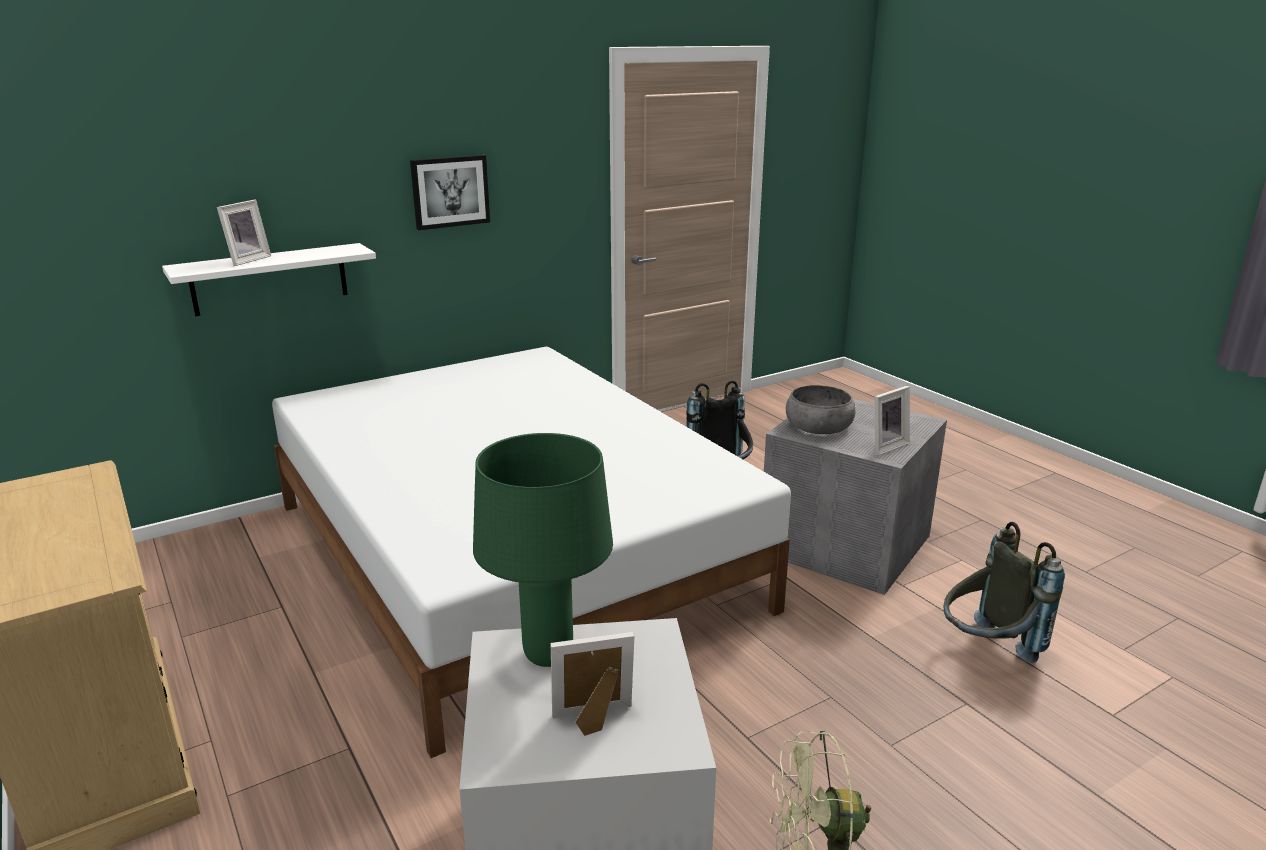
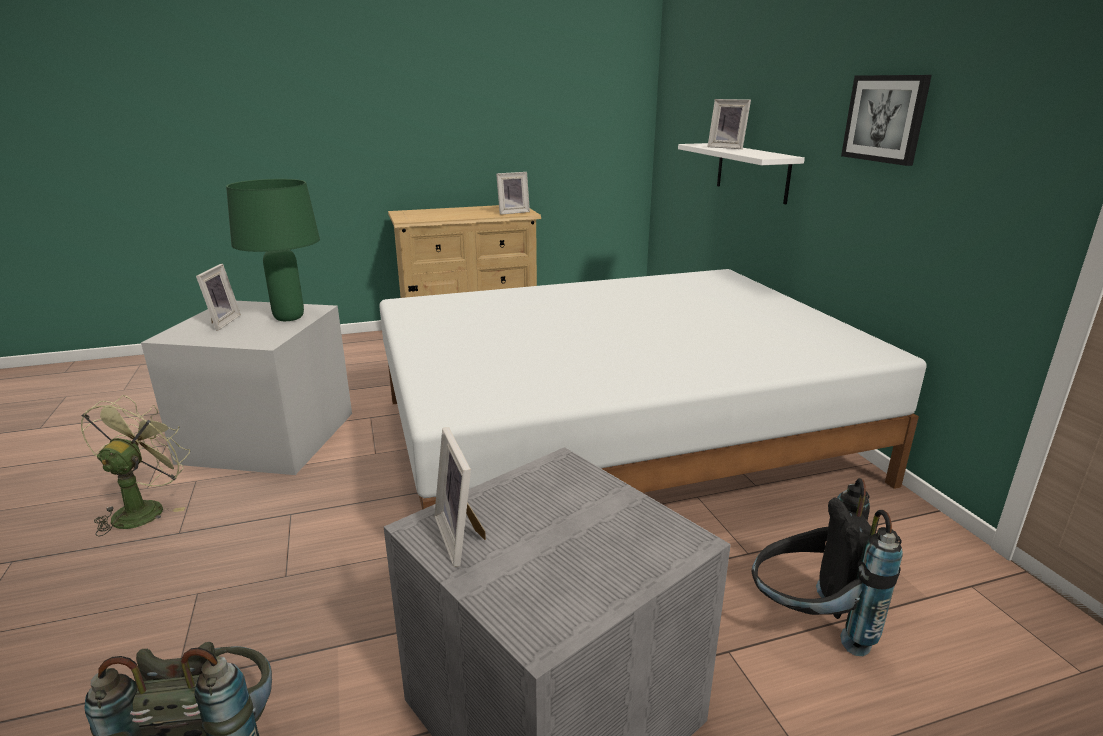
camera: 105 degrees right, 0 degrees up
(72, 485) = (512, 212): none -> picture frame
(818, 426) = (569, 494): grey bowl -> none

